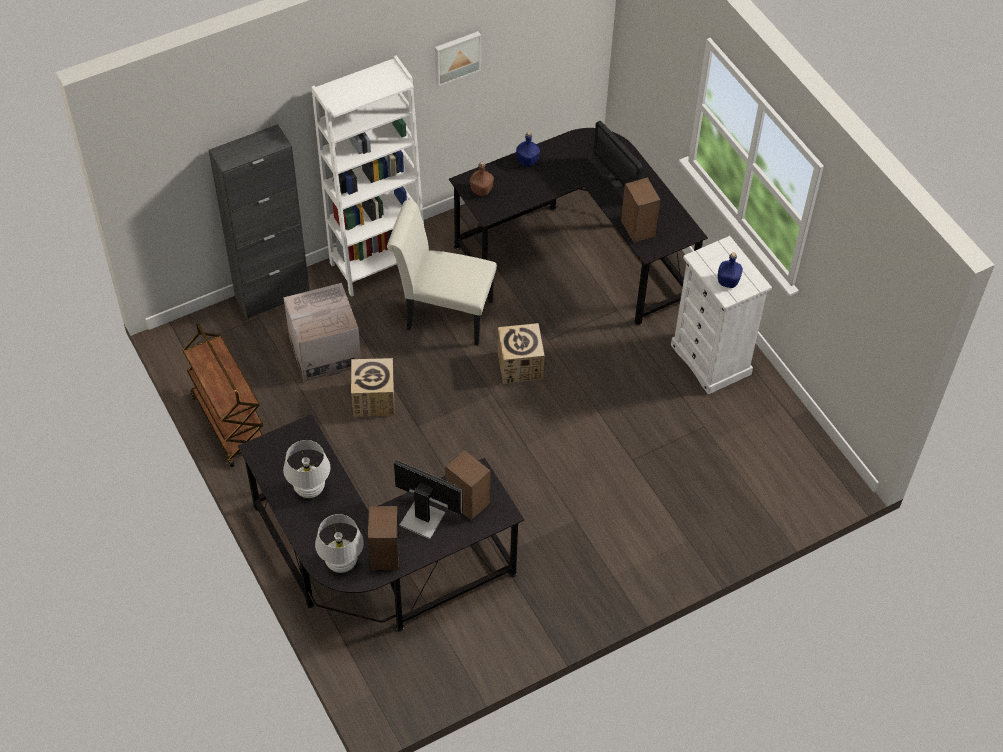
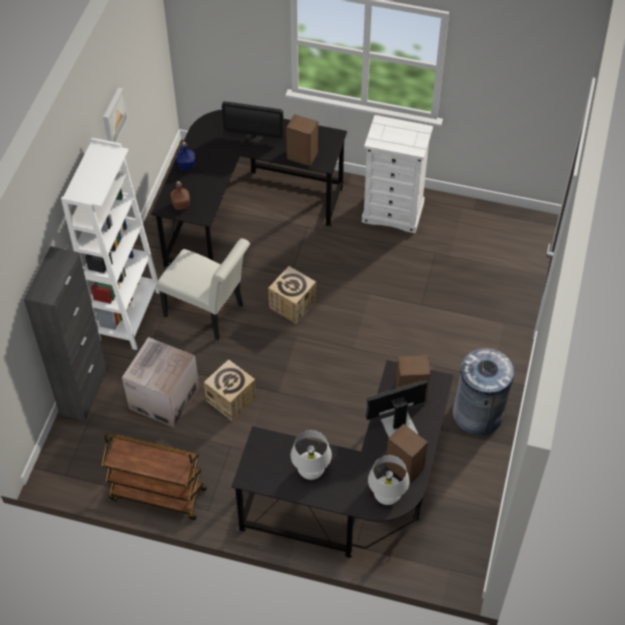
camera: 45 degrees left, 0 degrees up
(443, 314) = (208, 313): white chair -> white chair turned 120 degrees counterclockwise
(561, 594) = (478, 414): none -> grey trash can
(727, 281) = (406, 141): blue bottle -> none

